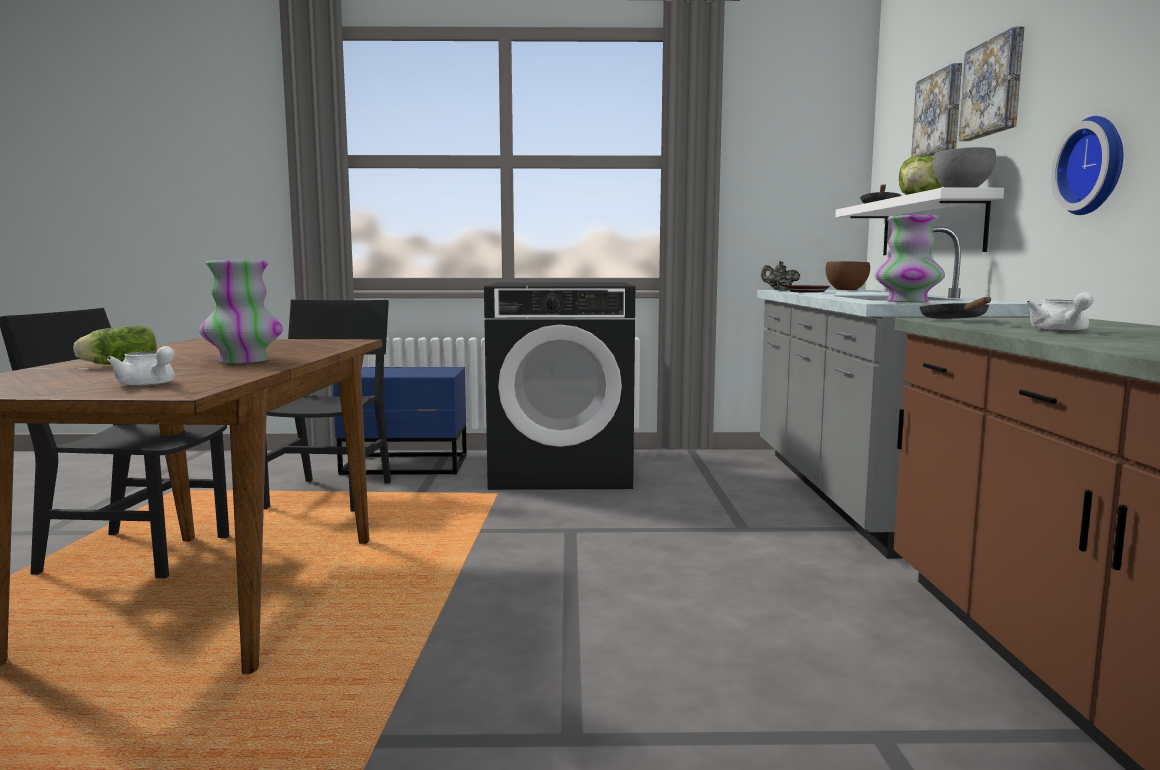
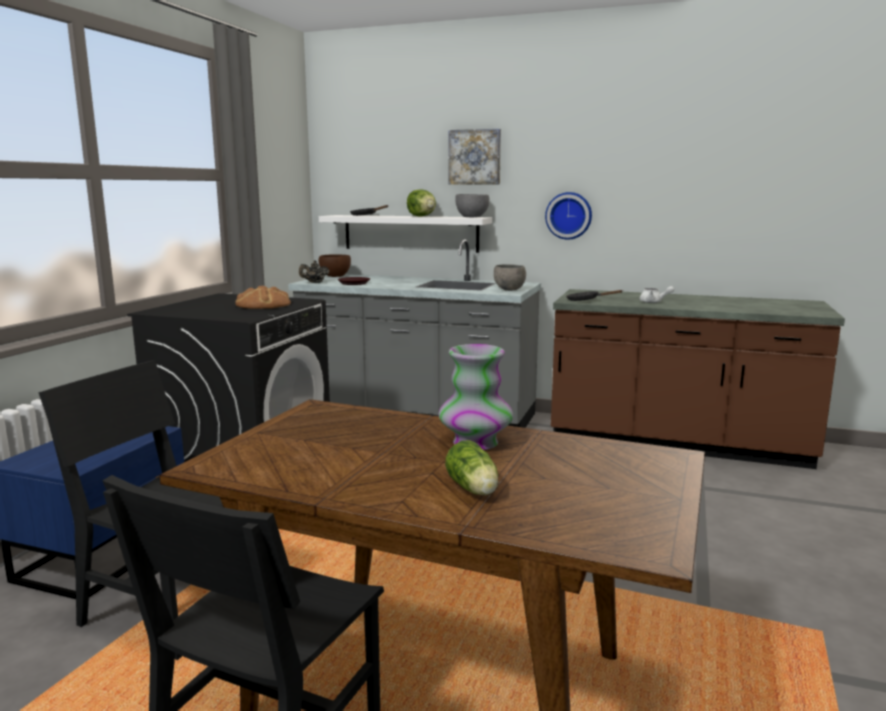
camera: 70 degrees left, 5 degrees up
(149, 385) = (629, 467): white teapot -> none
(574, 284) = (263, 305): none -> bread
(907, 302) = (509, 290): vase -> grey bowl
(940, 114) = (412, 160): picture -> none

